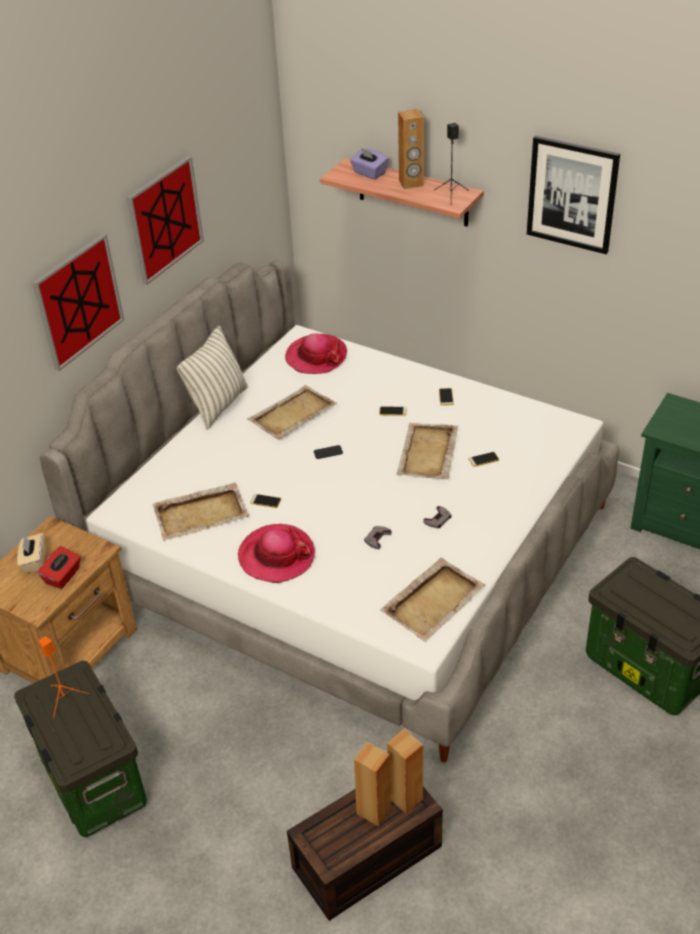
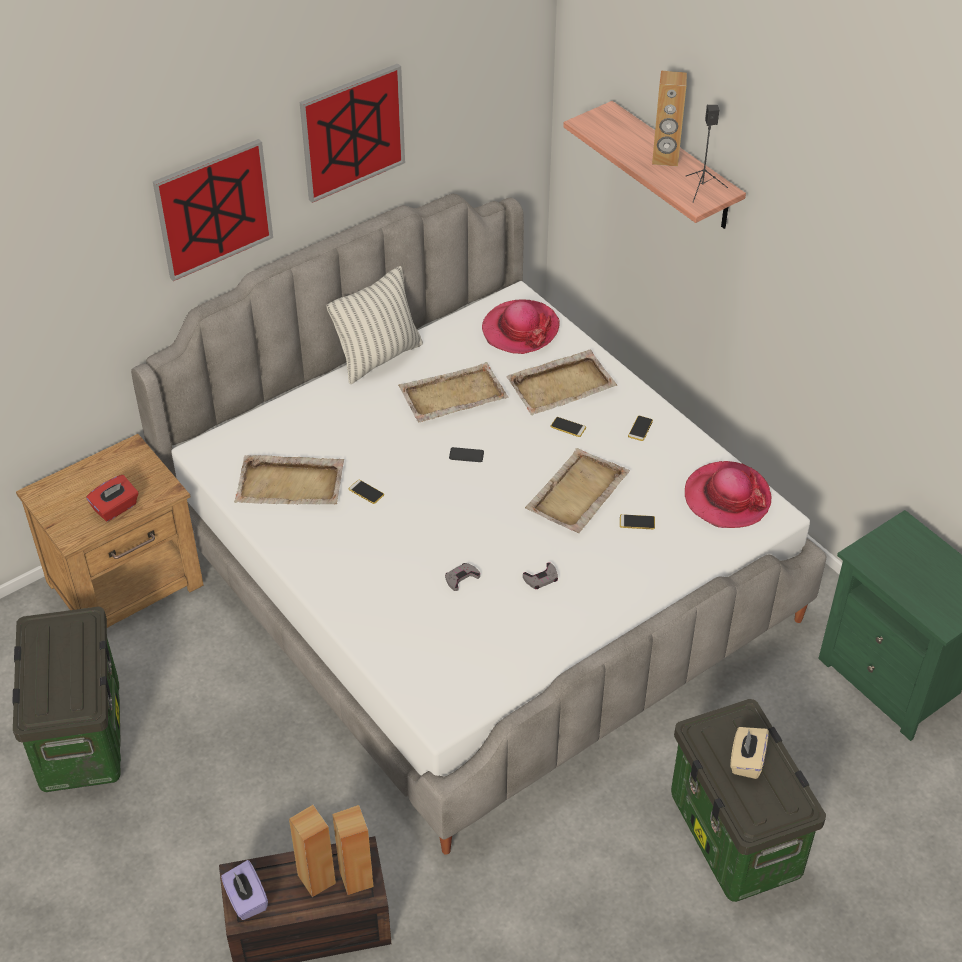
camera: 20 degrees right, 5 degrees up
(34, 561) = (96, 481): beige tissue box -> beige tissue box (746, 761)
(65, 698) = (62, 642): orange speaker -> none
(276, 556) = (342, 561): hat -> hat (727, 498)
(369, 173) = (625, 130): purple tissue box -> purple tissue box (246, 900)
(434, 601) = (480, 673): beige tray -> beige tray (562, 385)
(572, 194) = (836, 233): picture -> none

